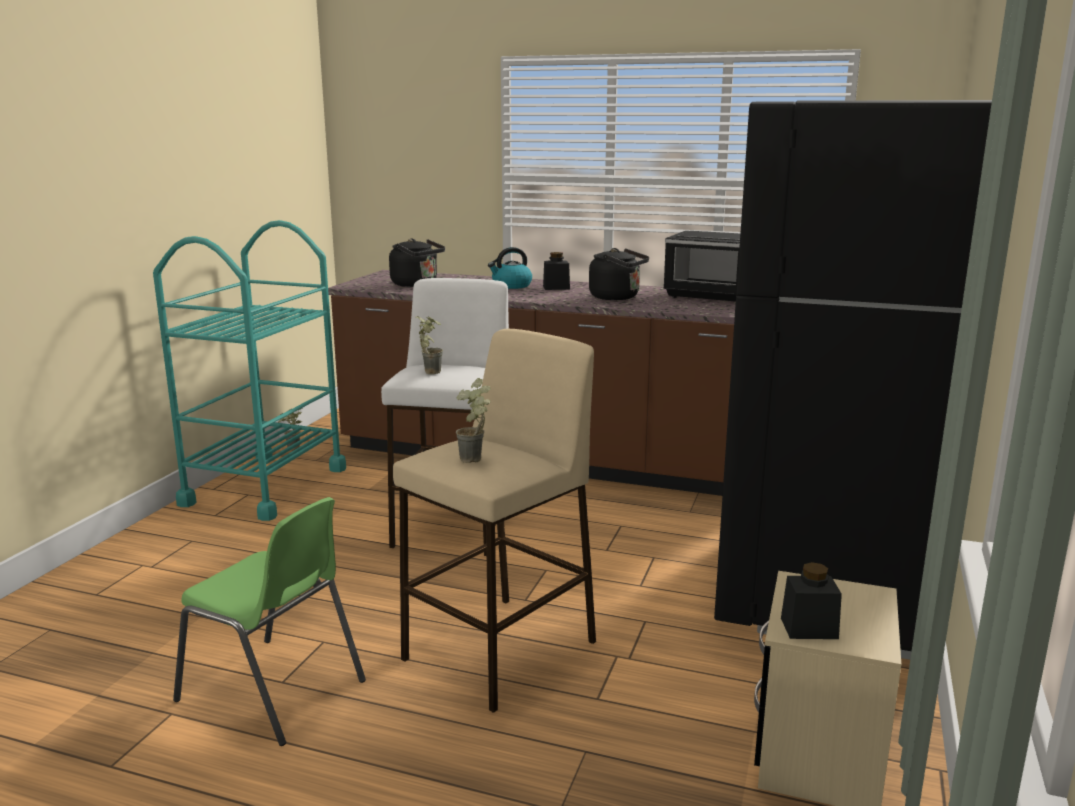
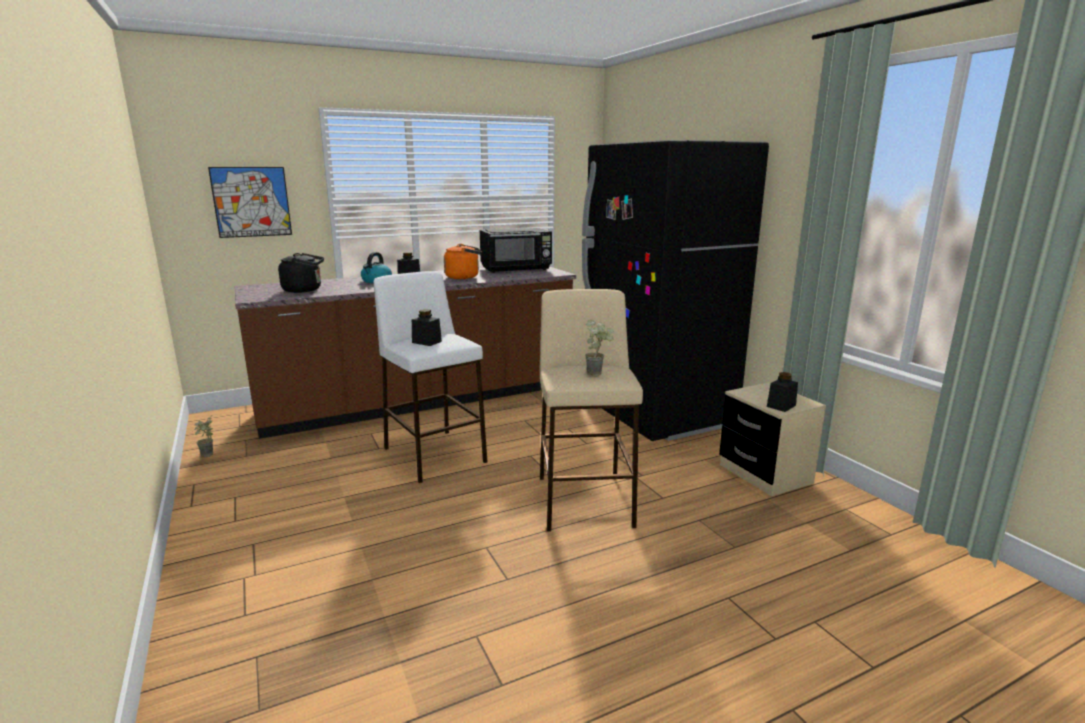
camera: 45 degrees left, 0 degrees up
(265, 486) = (239, 486): turquoise cart -> none
(274, 691) = (513, 586): green chair -> none
(420, 173) = (251, 202): none -> picture
(430, 371) = (426, 342): potted plant -> black jar
(617, 297) = (464, 277): black kettle -> orange kettle

